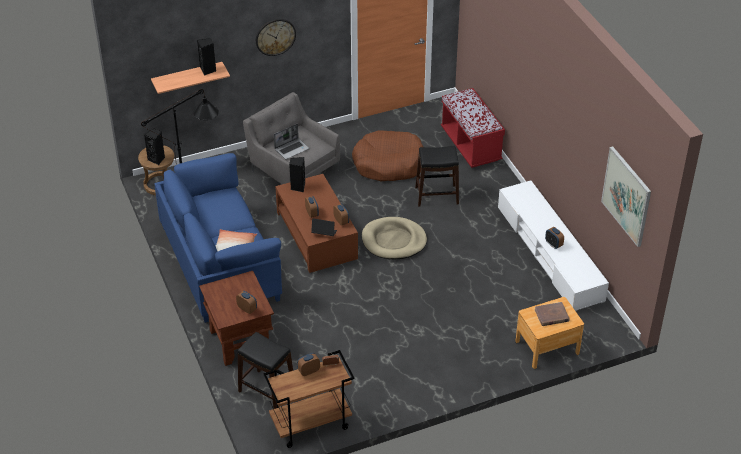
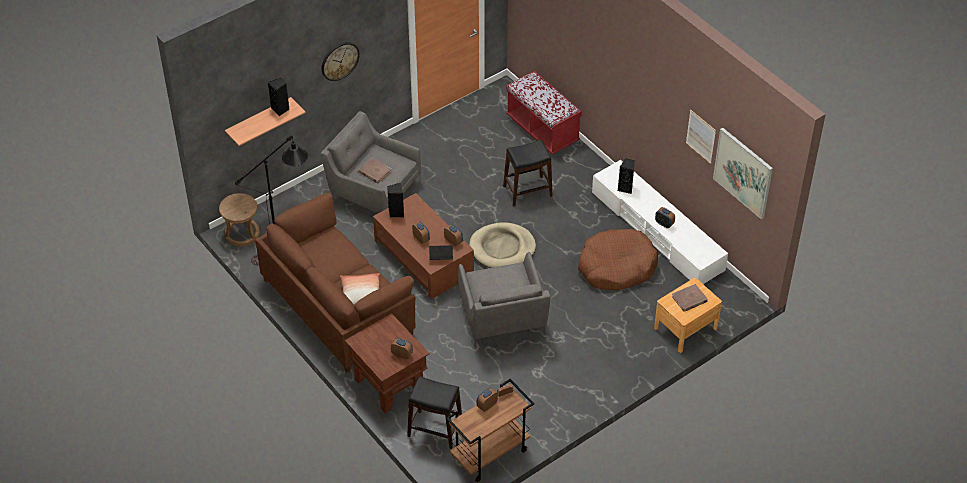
camera: 15 degrees left, 5 degrees up
(157, 159) = (240, 210): black speaker -> black speaker (626, 188)
(220, 263) = (338, 306): blue sofa -> brown sofa
(292, 149) = (374, 172): laptop -> brown book
(370, 303) = (502, 318): none -> grey armchair
(389, 164) = (468, 165): brown dog bed -> brown dog bed (616, 267)
(595, 156) = (700, 136): none -> picture

